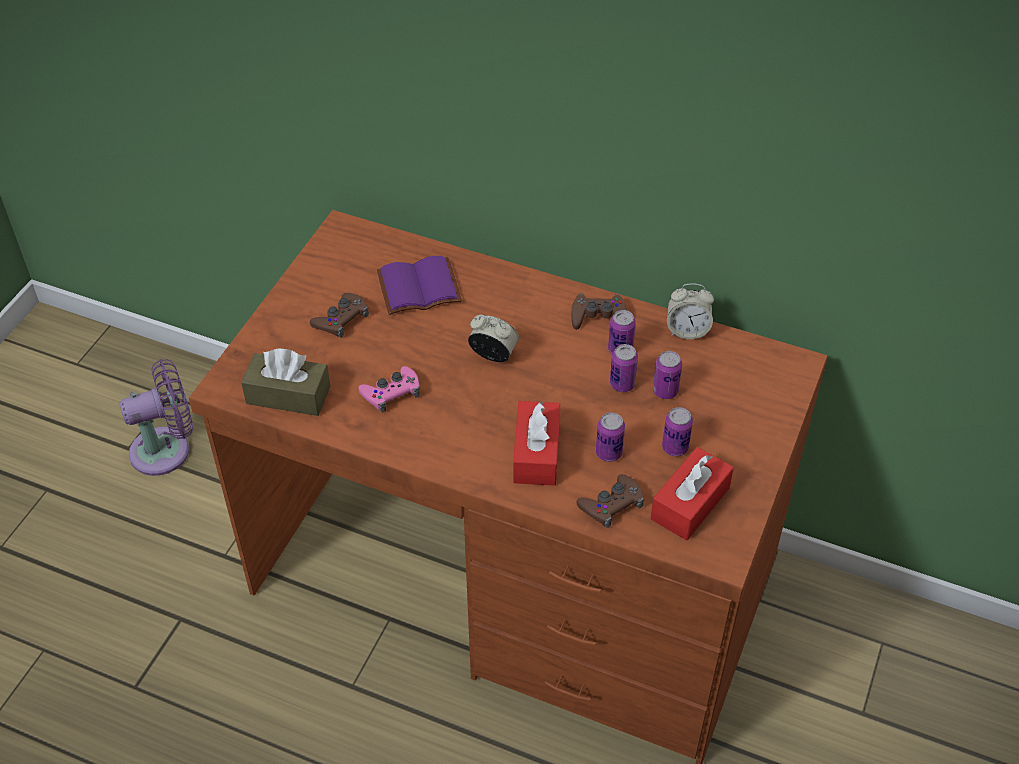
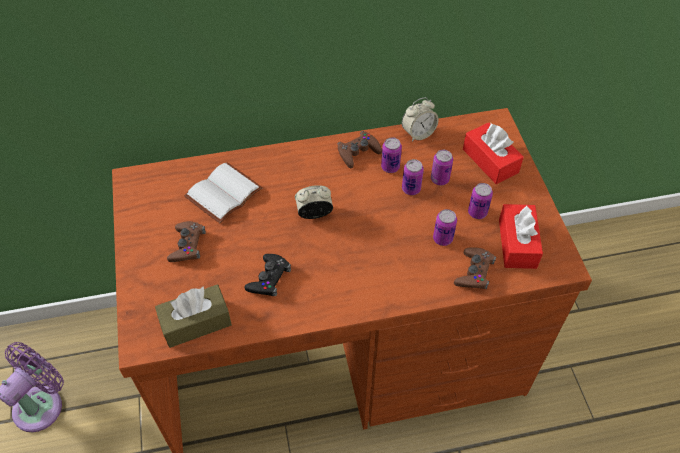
camera: 35 degrees left, 5 degrees up
(391, 393) = (269, 278): pink game controller -> black game controller
(418, 289) = (224, 195): purple book -> white book
(536, 453) = (400, 265): red tissue box -> red tissue box (490, 161)

